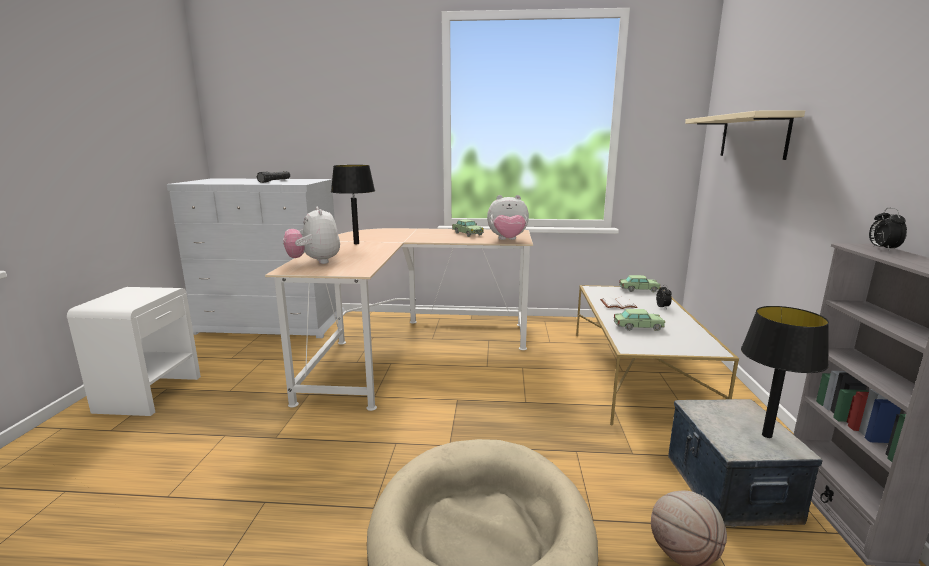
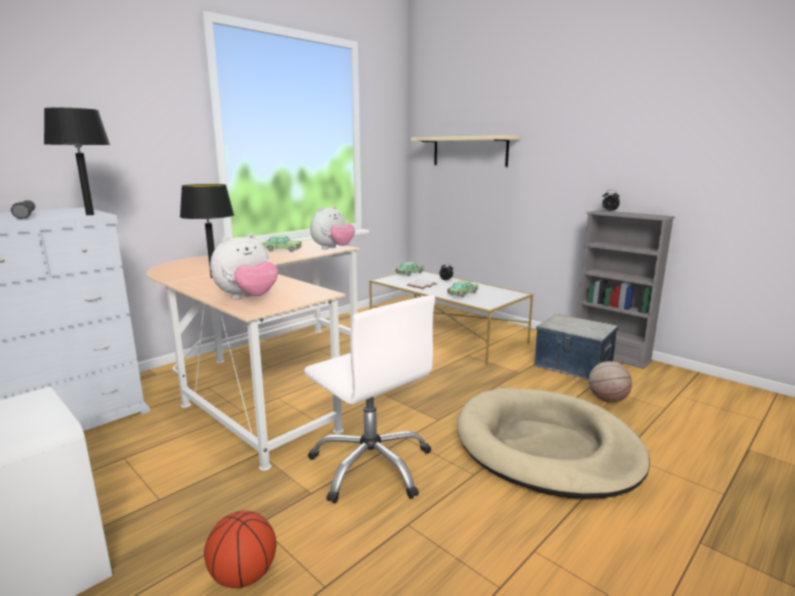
camera: 50 degrees left, 0 degrees up
(166, 458) = (244, 576): none -> basketball
(315, 262) = (247, 298): plush toy -> plush toy turned 60 degrees counterclockwise
(336, 446) = (371, 465): none -> white office chair
(767, 435) = (591, 325): black table lamp -> black table lamp (90, 215)

